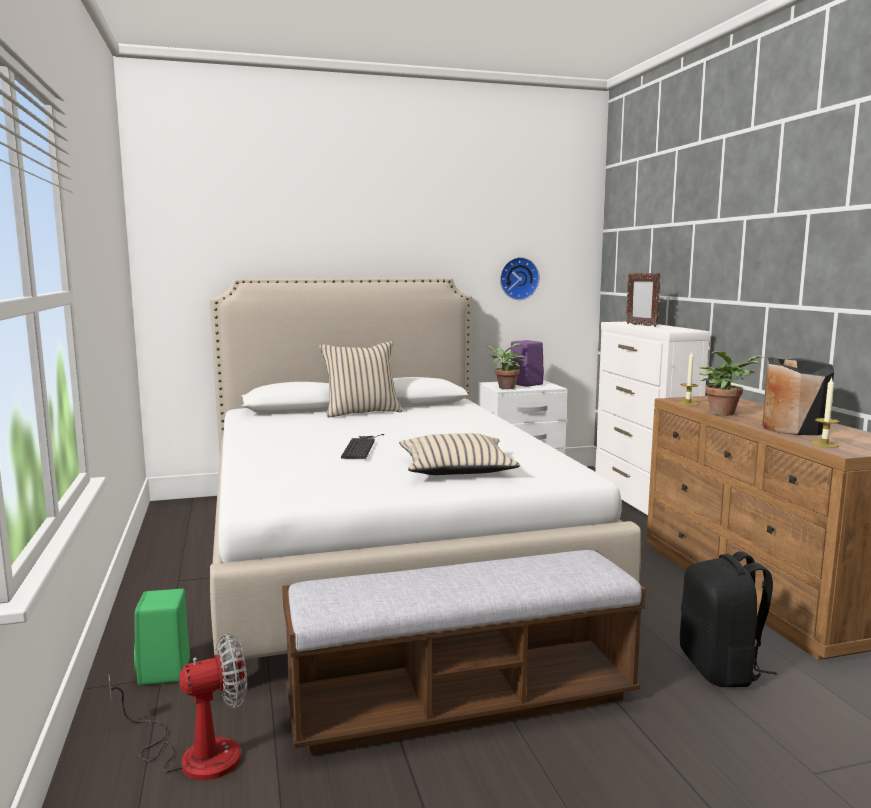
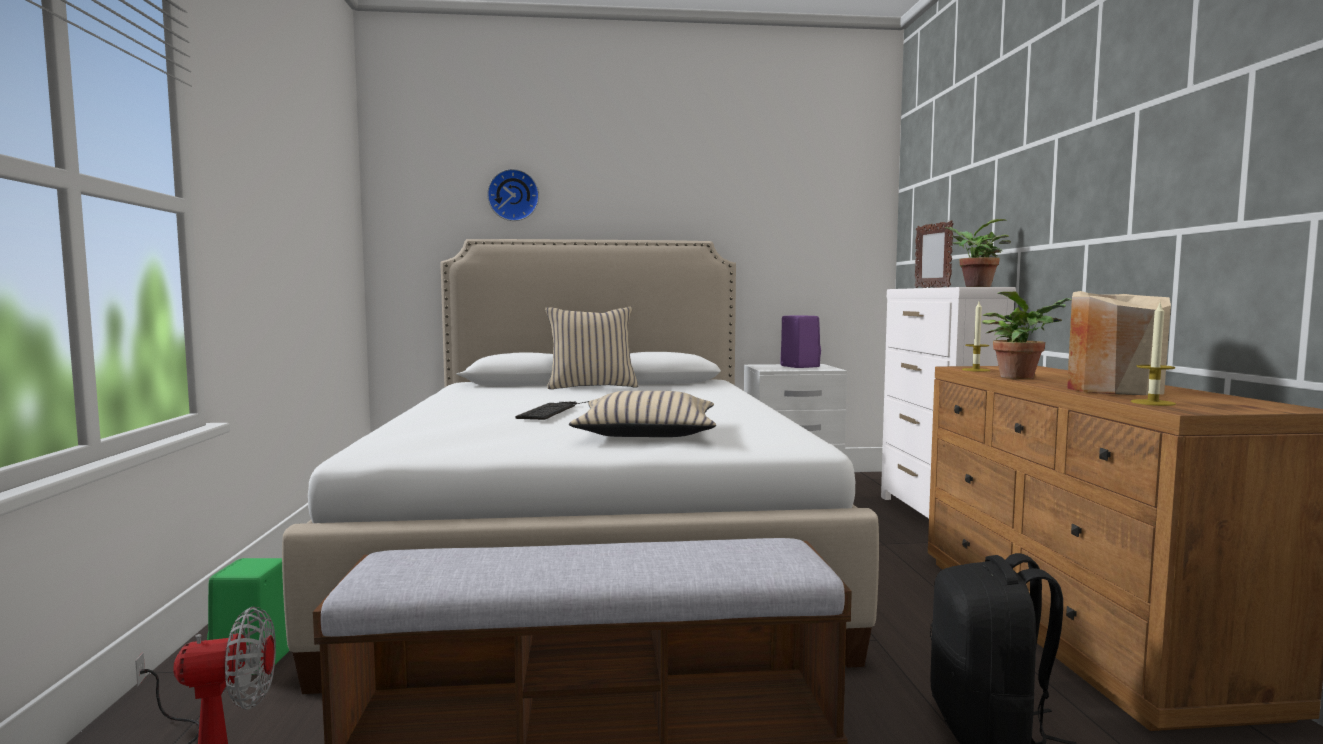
camera: 10 degrees right, 5 degrees down
(504, 387) = (771, 368): potted plant -> potted plant (974, 286)
(518, 278) = (794, 245): wall clock -> wall clock (513, 195)
(793, 428) = (1112, 390): black vase -> beige vase

